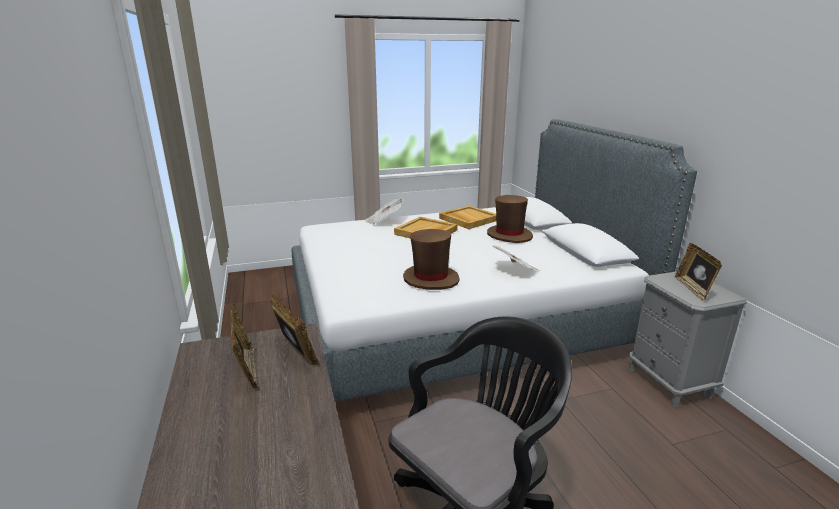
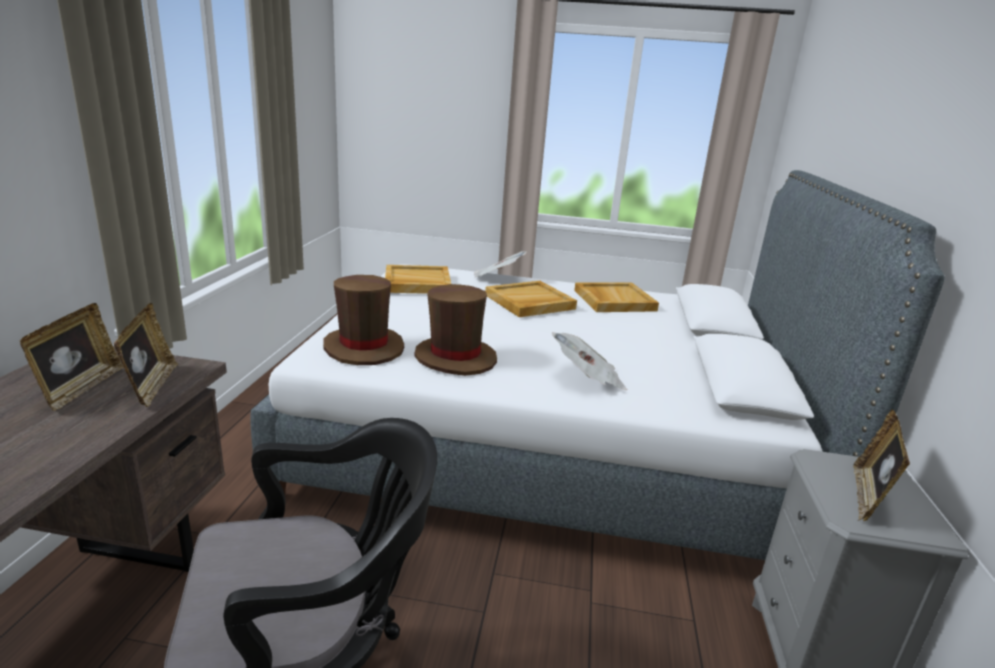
camera: 25 degrees right, 0 degrees up
(340, 237) = (416, 283): none -> beige tray
(509, 235) = (645, 333): brown hat -> brown hat (364, 348)

